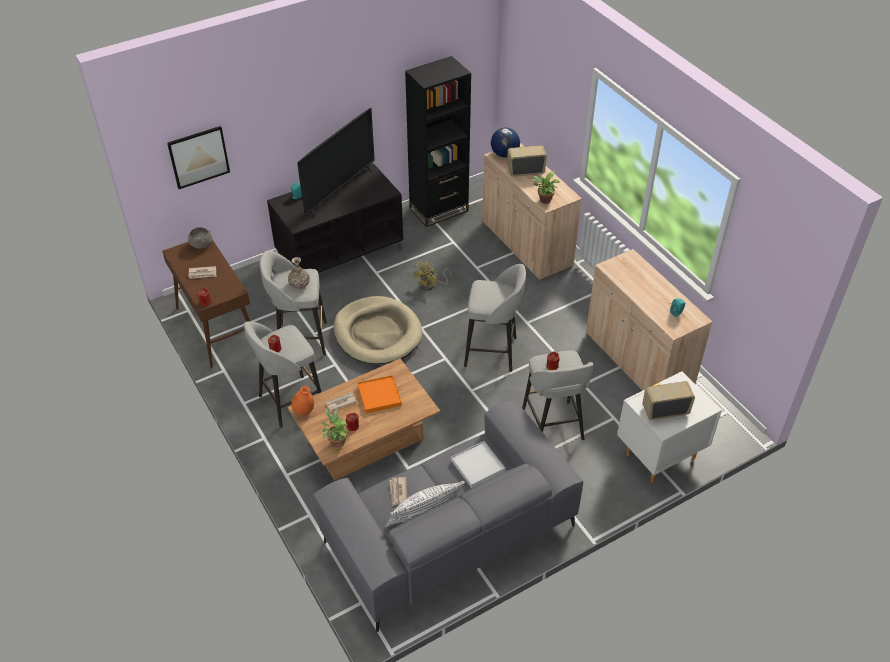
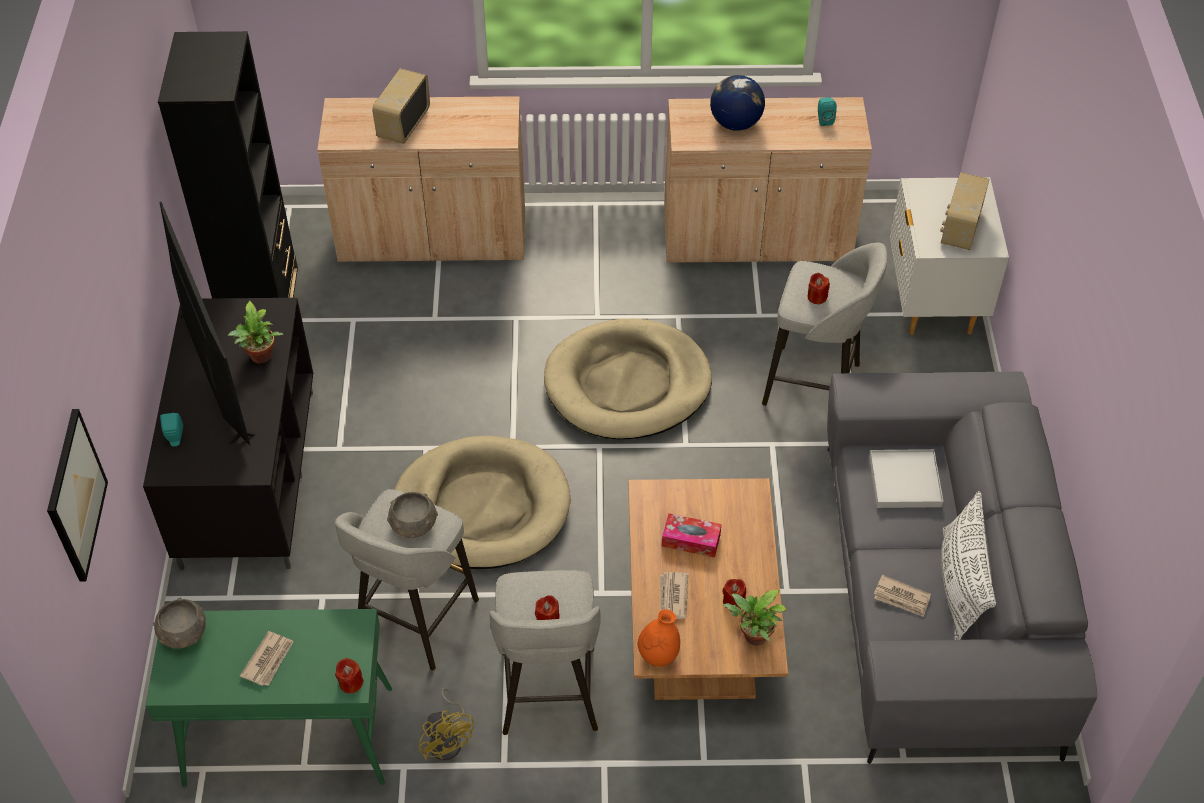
camera: 60 degrees left, 5 degrees up
(217, 328) = (288, 737): brown console table -> green console table
(299, 284) = (413, 525): vase -> grey bowl
(379, 395) = (691, 540): orange tray -> tissue box
(431, 285) = (427, 391): yellow fan -> yellow fan (448, 740)
(492, 352) = (627, 384): grey stool -> beige dog bed
(504, 154) = (340, 127): globe -> globe (735, 123)
(544, 201) = (490, 137): potted plant -> potted plant (261, 358)

